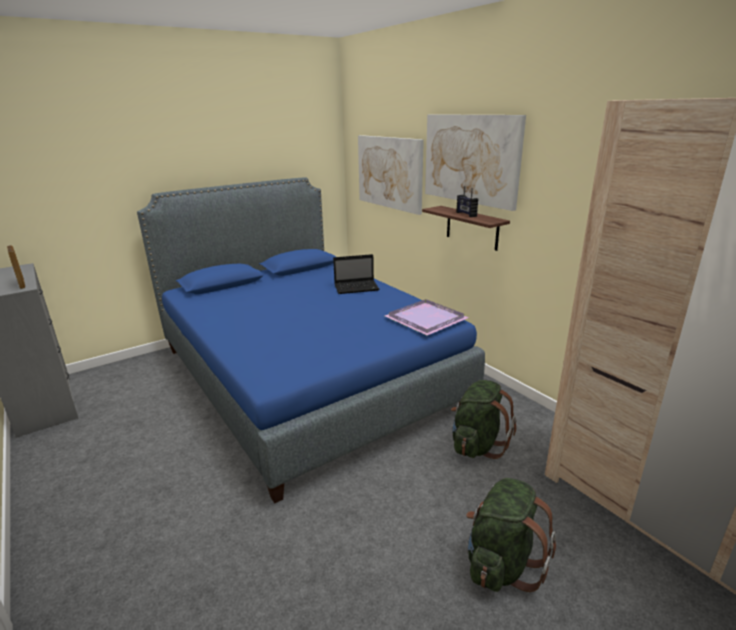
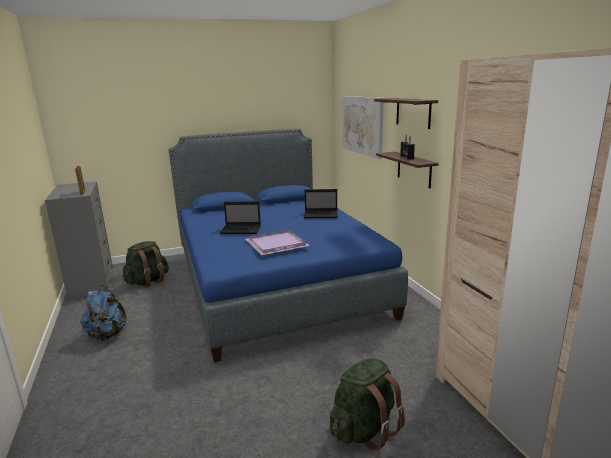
camera: 15 degrees right, 5 degrees down
(102, 487) = (107, 335): none -> blue backpack
(268, 318) = (242, 230): none -> laptop
(426, 318) = (361, 239): purple tray -> purple tray (277, 244)
(470, 159) = (413, 112): picture -> shelf
(477, 444) = (388, 346): green backpack -> green backpack (148, 282)

